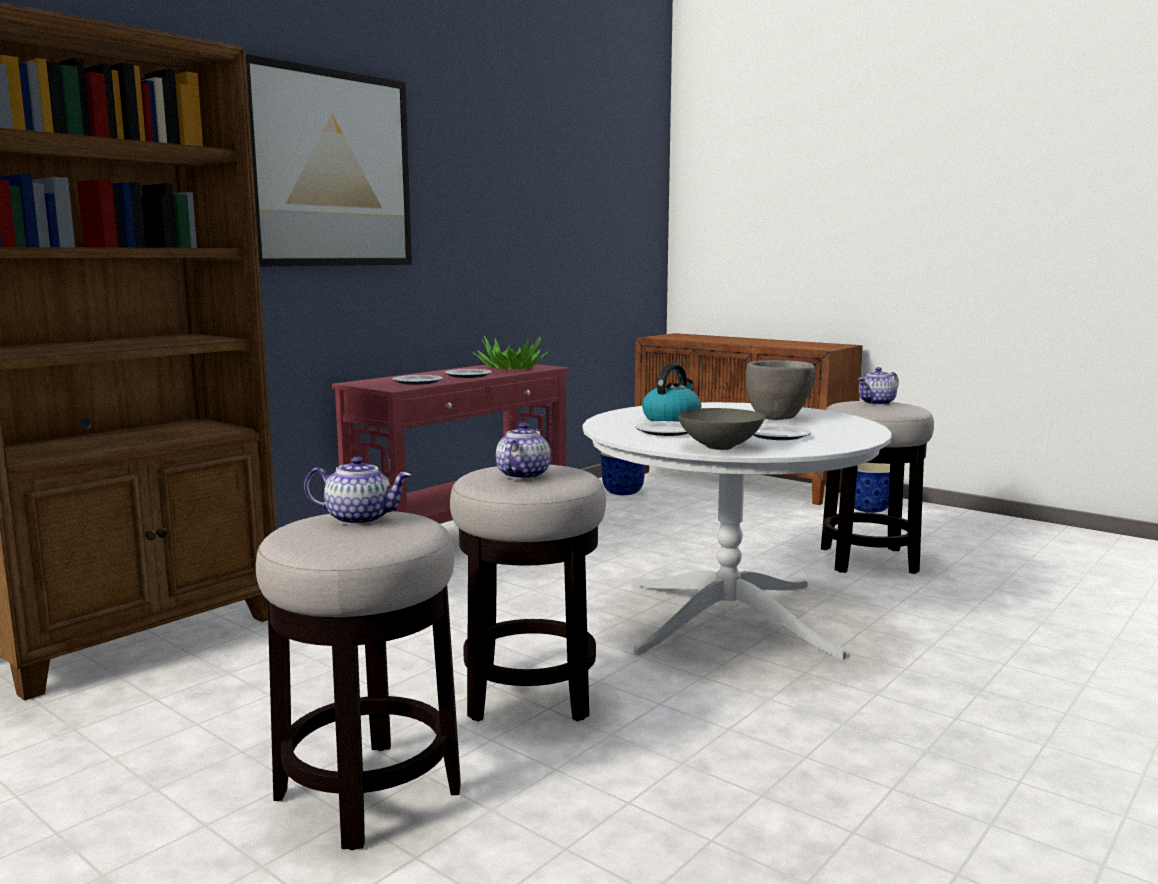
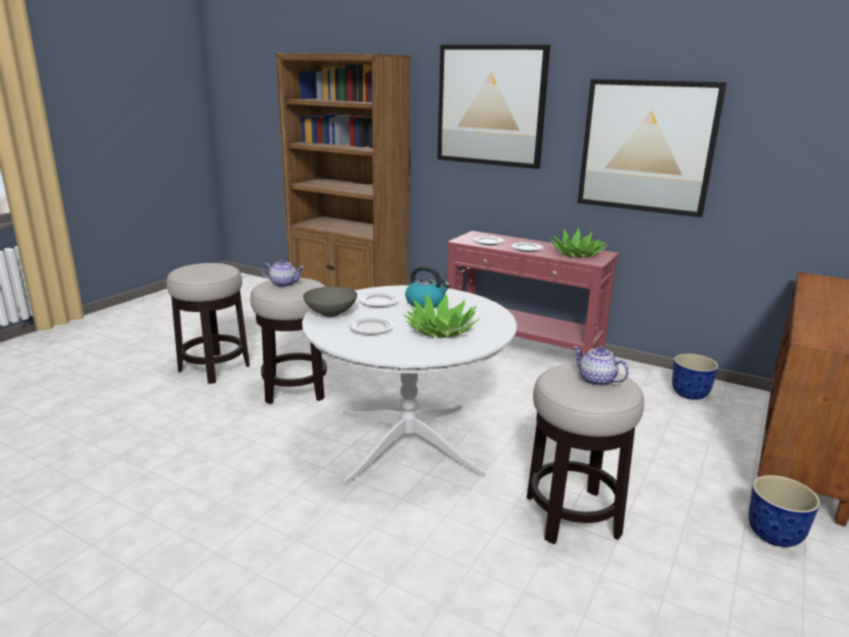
camera: 80 degrees right, 10 degrees up
(360, 519) = (213, 268): teapot -> none
(510, 224) = (647, 147): none -> picture
(778, 418) = (441, 331): grey bowl -> potted plant

